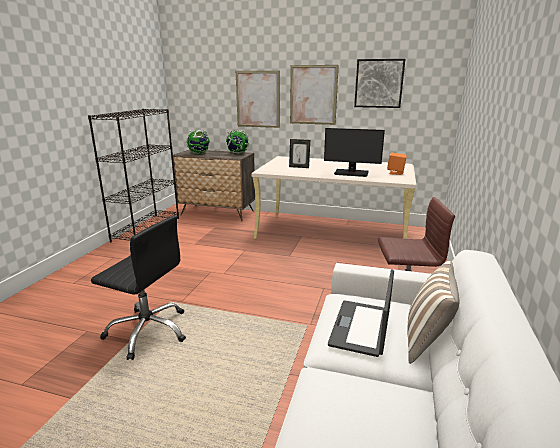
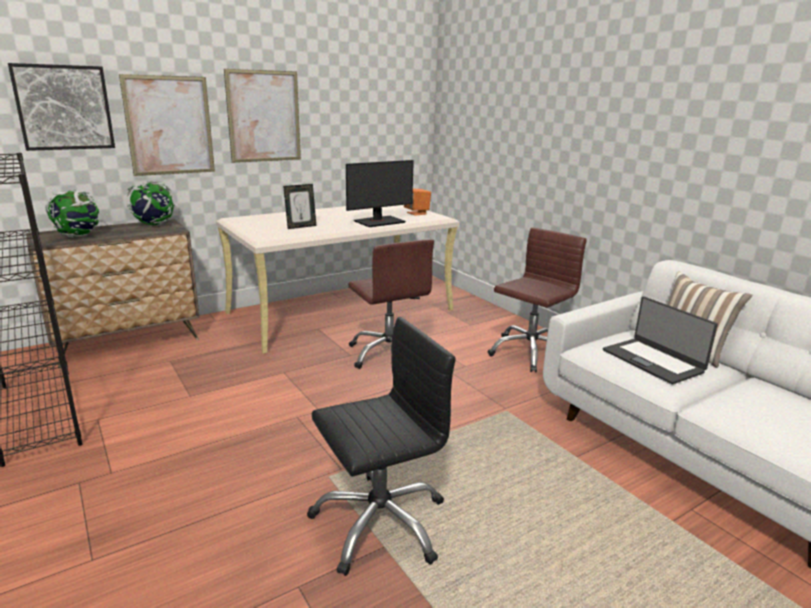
camera: 50 degrees left, 0 degrees up
(310, 264) = (389, 354): none -> brown office chair
(379, 83) = (350, 99): picture -> picture (64, 107)

